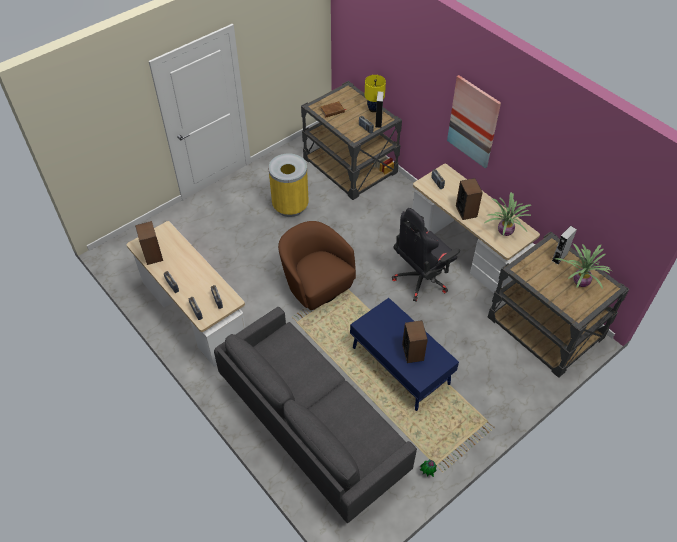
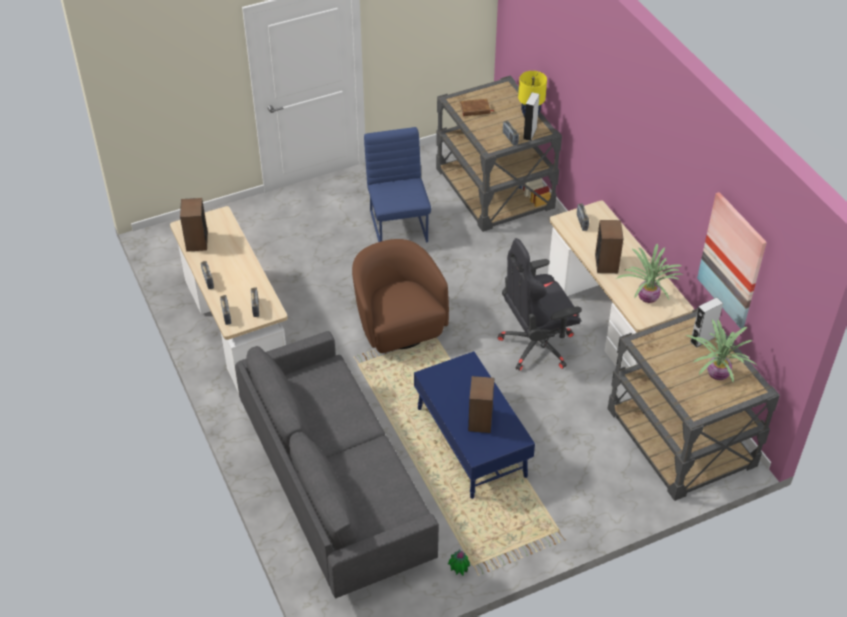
camera: 15 degrees right, 5 degrees down
(290, 206) = (398, 224): yellow trash can -> blue chair
(473, 122) = (633, 147): picture -> picture (732, 260)

